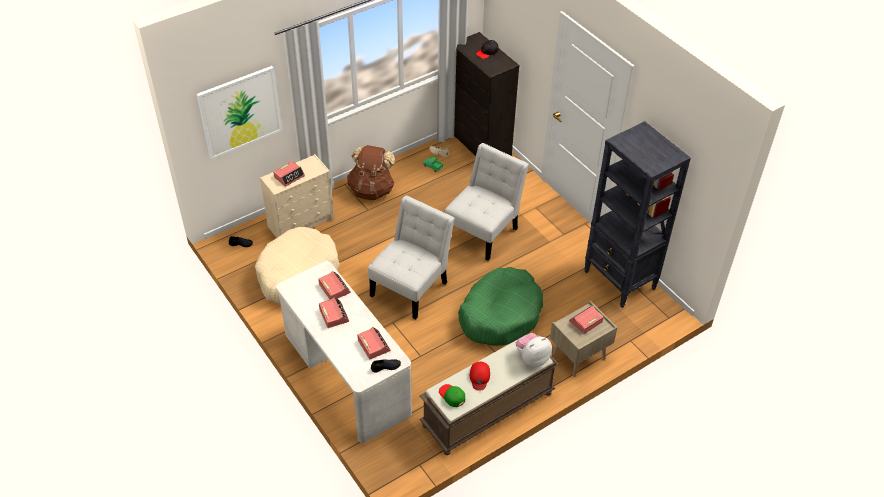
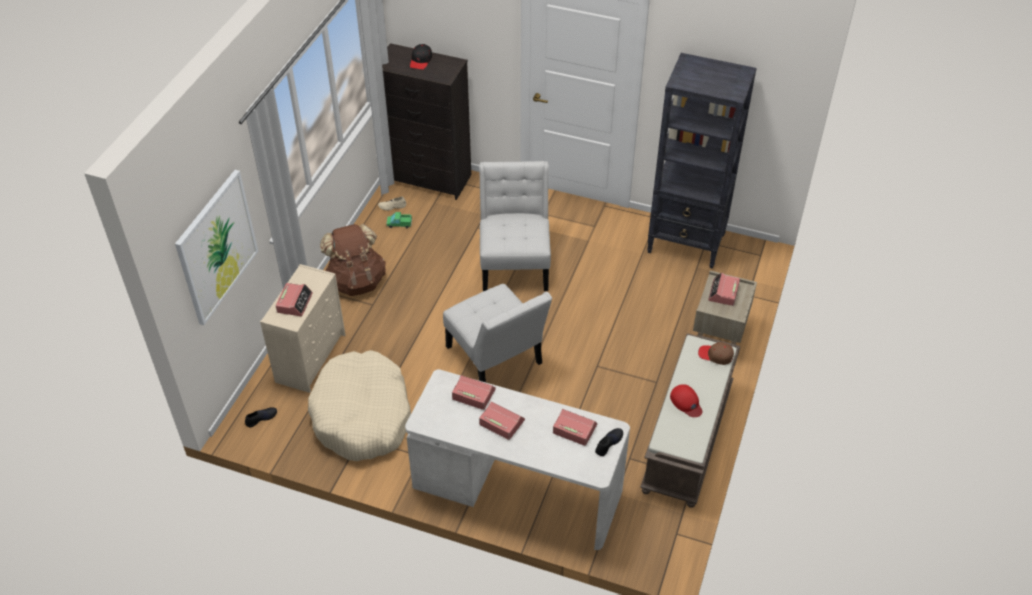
camera: 35 degrees left, 0 degrees up
(411, 286) = (496, 359): white chair -> white chair turned 150 degrees clockwise
(452, 396) = (680, 437): green cap -> none
(500, 314) = (610, 337): green dog bed -> none
(532, 358) = (715, 355): plush toy -> brown cap

